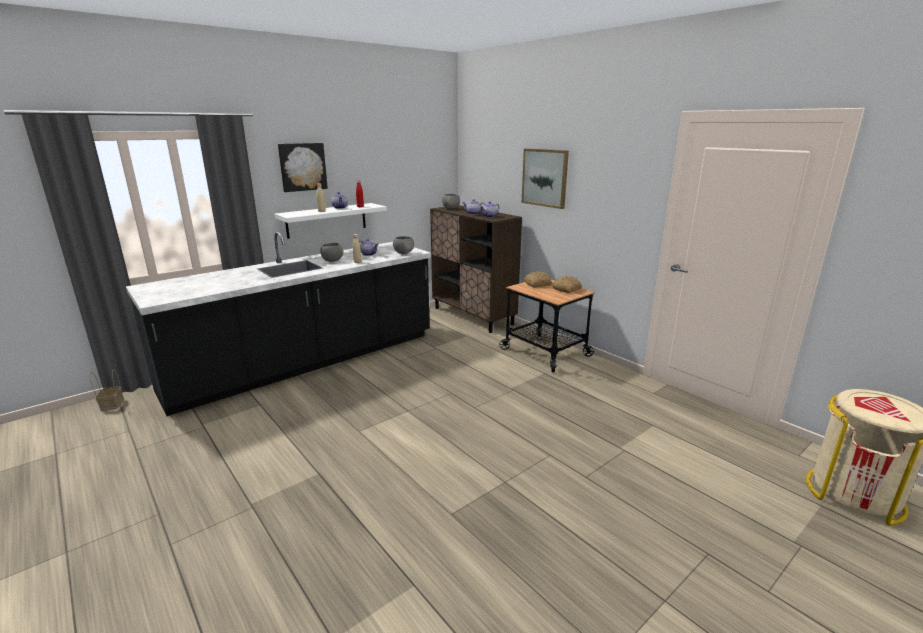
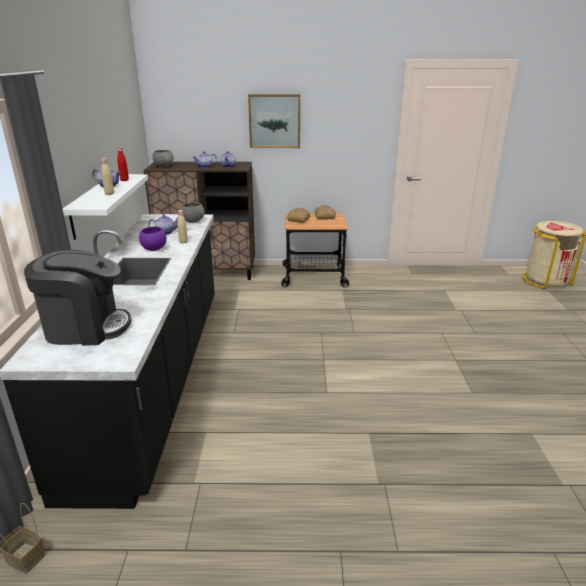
camera: 50 degrees left, 5 degrees up
(190, 283) = (86, 327): none -> coffee machine
(302, 167) = (69, 139): picture -> none
(332, 261) = (153, 249): grey bowl -> purple bowl

